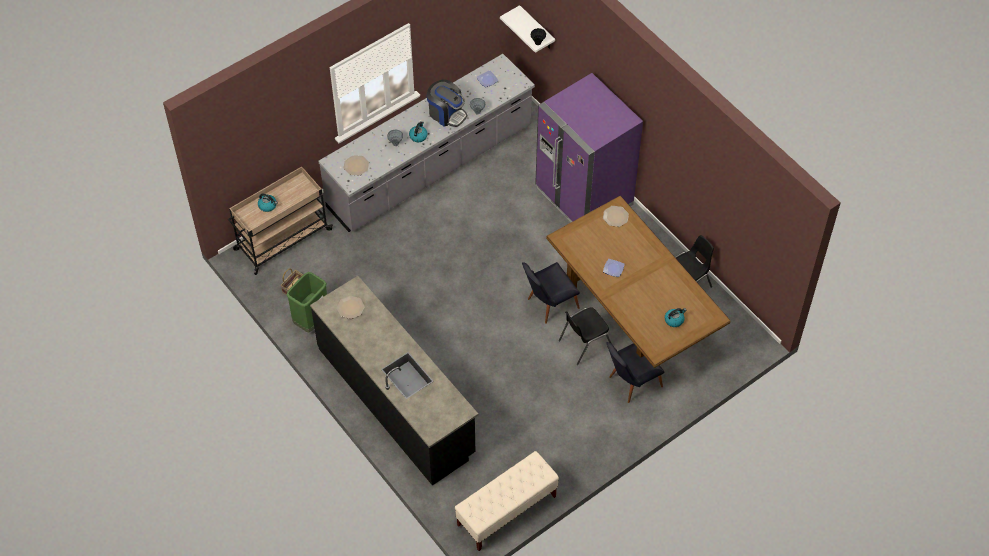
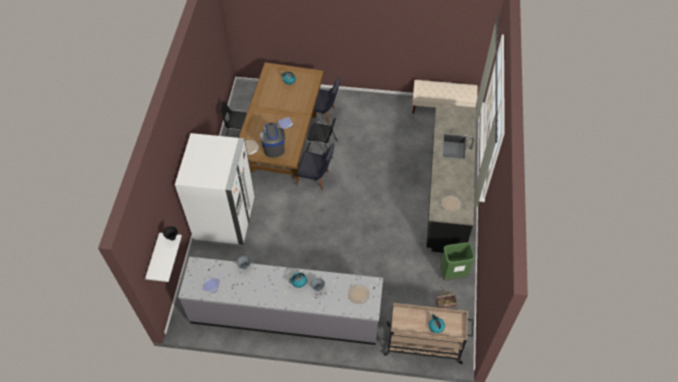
camera: 135 degrees left, 0 degrees up
(446, 113) = (264, 282): coffee machine -> coffee machine (273, 146)
(584, 197) = (225, 220): purple fridge -> white fridge

